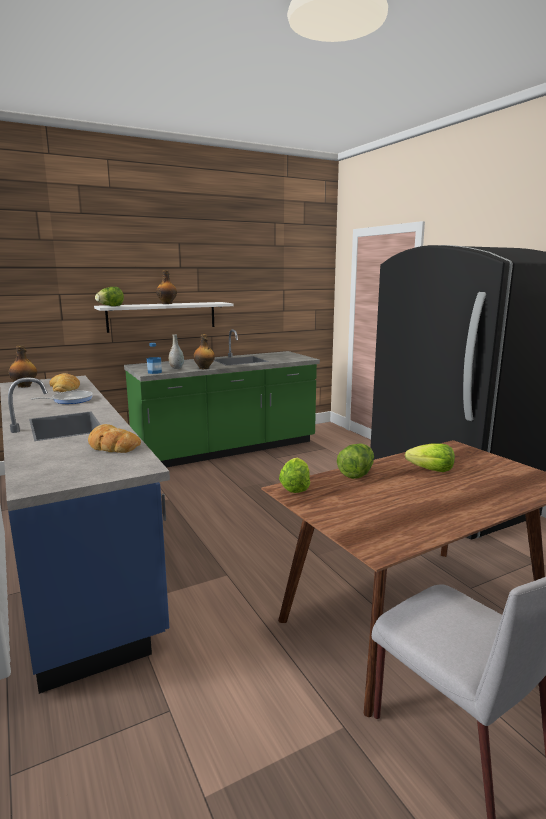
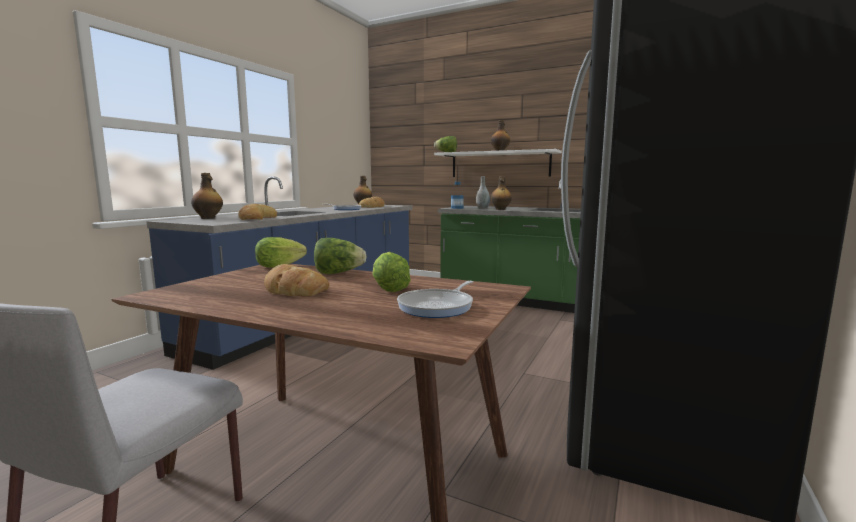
camera: 55 degrees right, 5 degrees down
(49, 465) = (208, 218): none -> bottle
(408, 496) = (294, 290): none -> bread
(490, 470) = (438, 307): none -> frying pan

